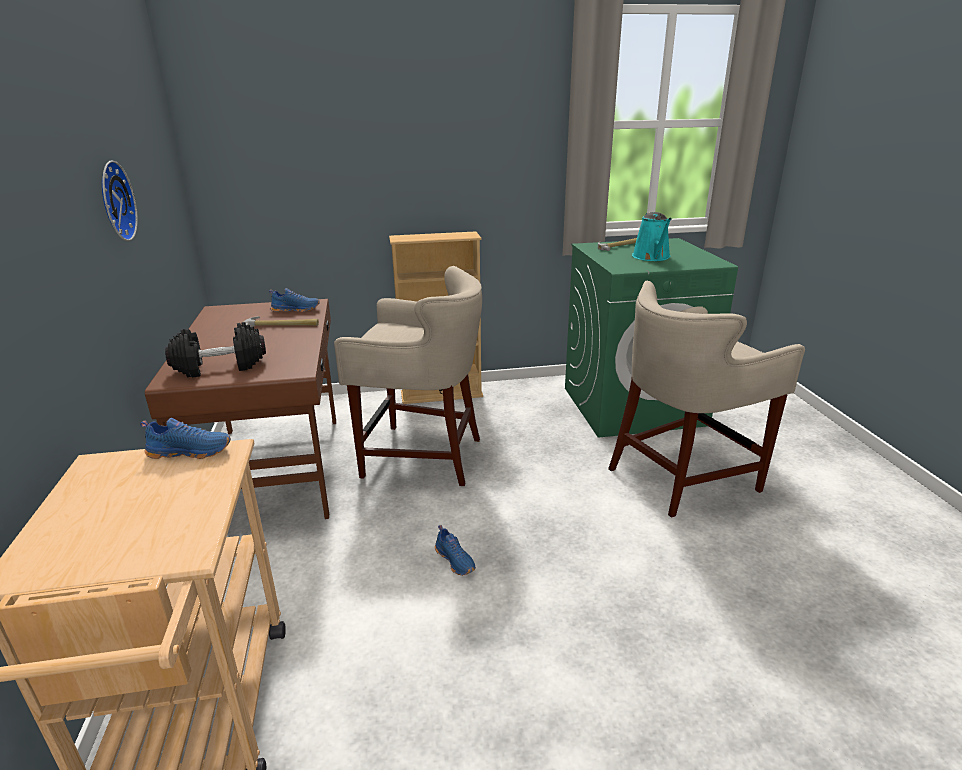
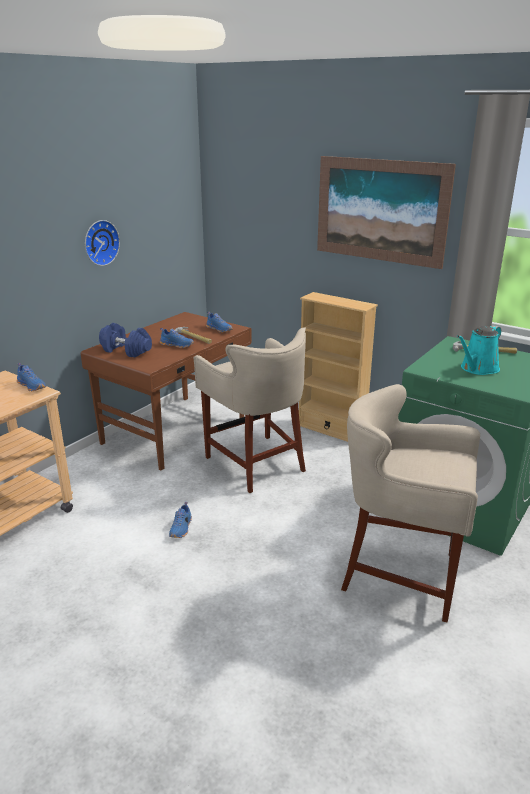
camera: 45 degrees right, 0 degrees up
(220, 367) = (125, 351): black dumbbell -> blue dumbbell
(279, 339) = (177, 345): none -> blue shoe
(464, 120) = (380, 210): none -> picture

